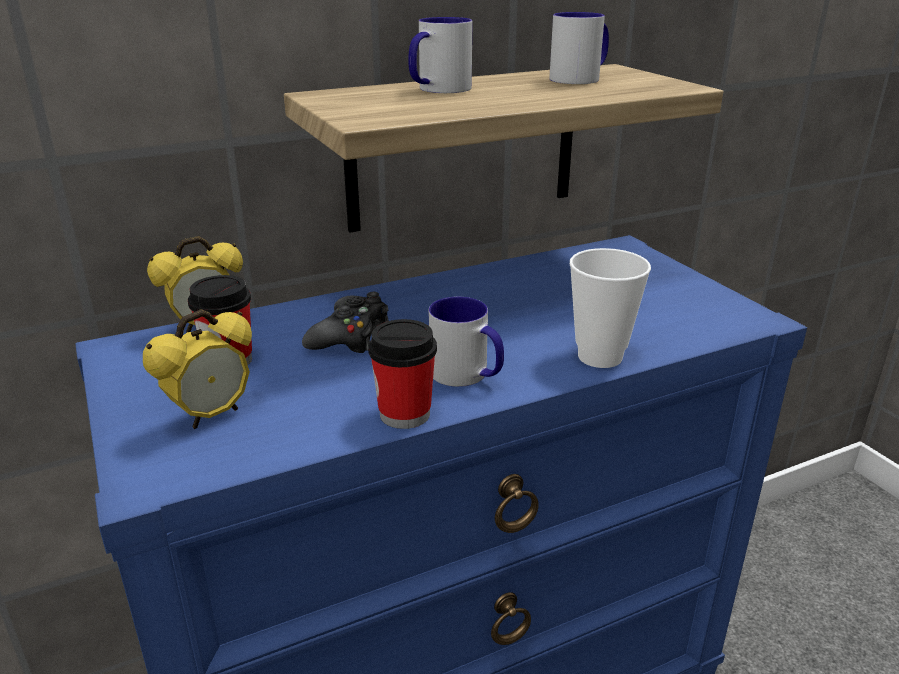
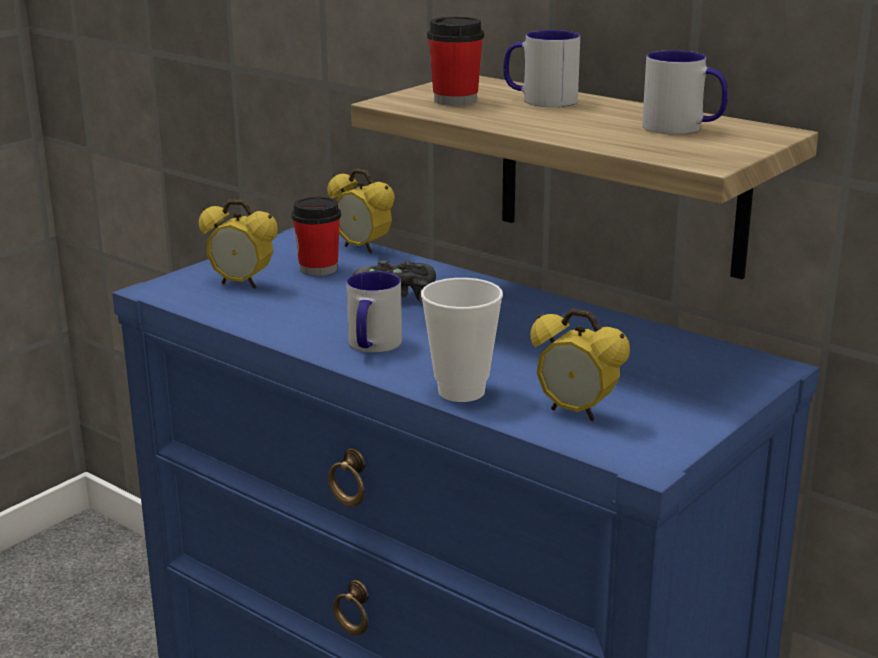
camera: 65 degrees right, 5 degrees down
(404, 414) = (292, 337): cup -> cup (455, 100)
(665, 322) = (576, 412): none -> alarm clock

